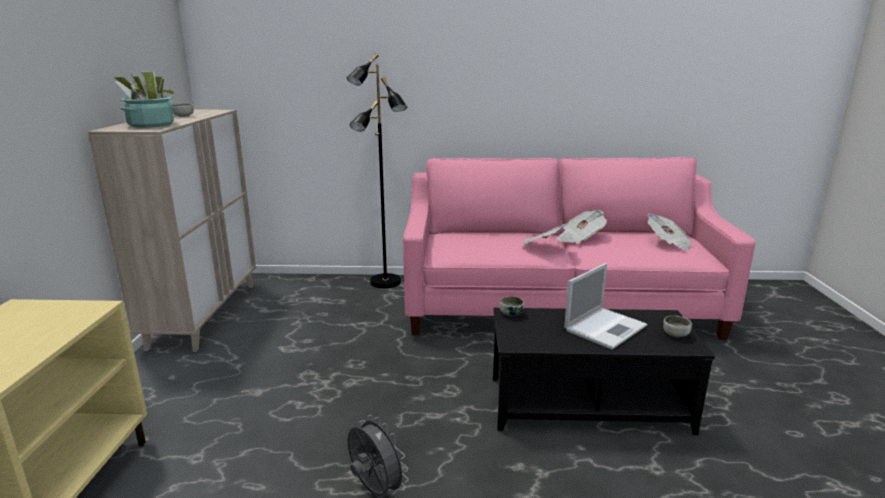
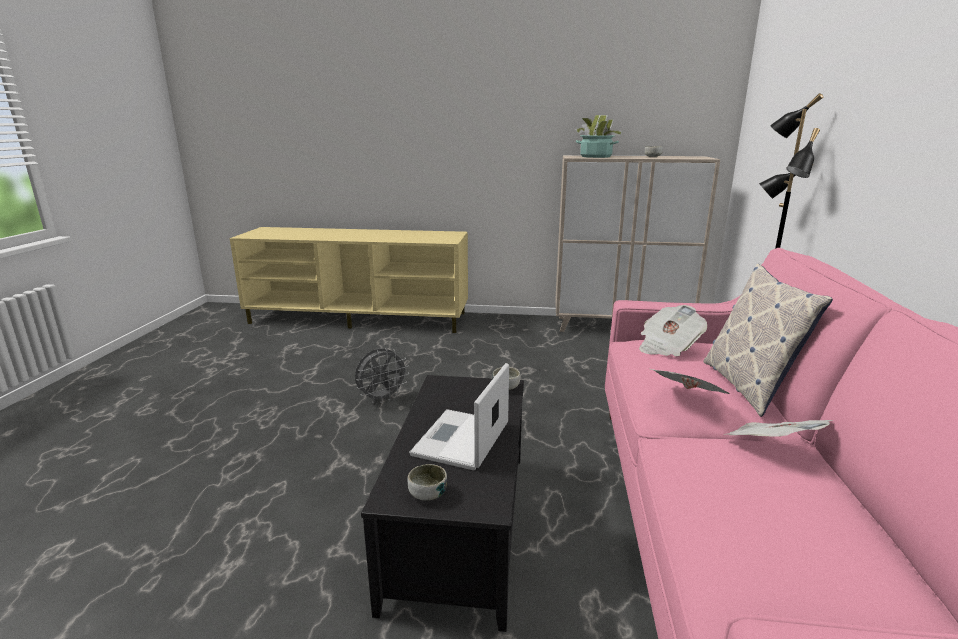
camera: 95 degrees right, 0 degrees up
(511, 233) = (748, 386): none -> pillow
(606, 327) = (461, 440): laptop -> laptop turned 60 degrees clockwise
(668, 244) = (801, 564): newspaper -> newspaper (667, 347)

